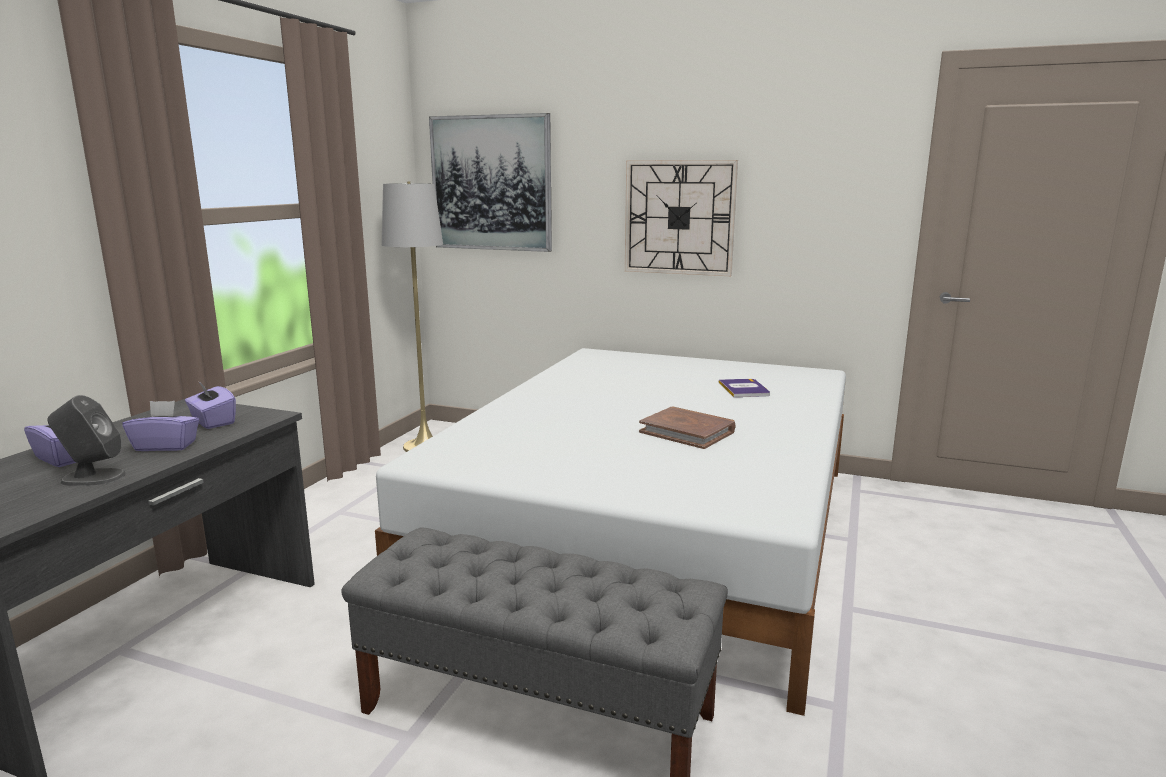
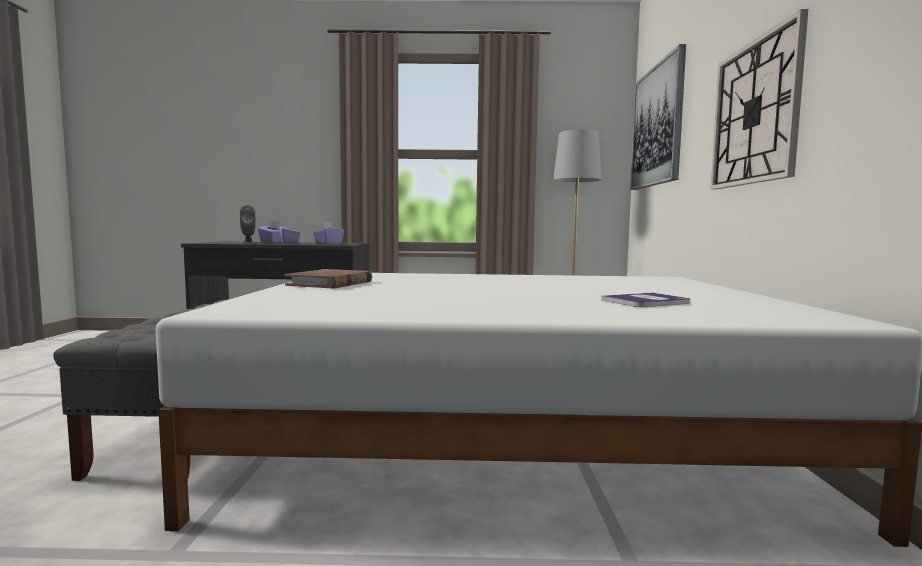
camera: 70 degrees right, 10 degrees down
(687, 432) = (448, 295): brown book -> brown book (330, 283)

